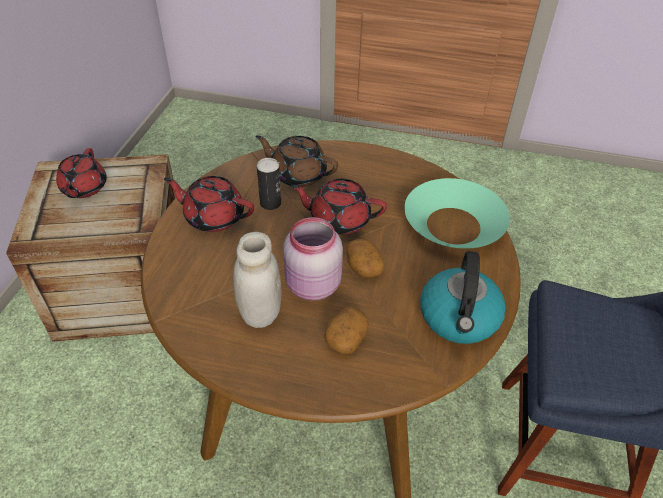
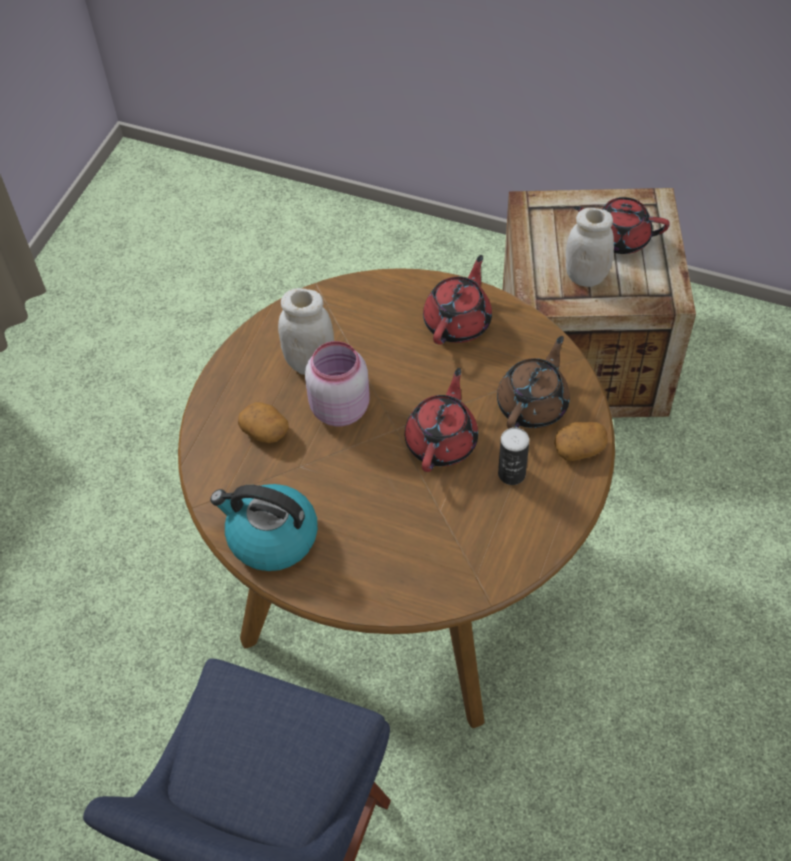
camera: 100 degrees right, 10 degrees up
(120, 205) = (586, 276): none -> white jar
(270, 203) = (478, 374): can -> can (511, 474)
(363, 267) = (361, 457): potato -> potato (579, 448)
(453, 225) = (419, 564): turquoise bowl -> none

